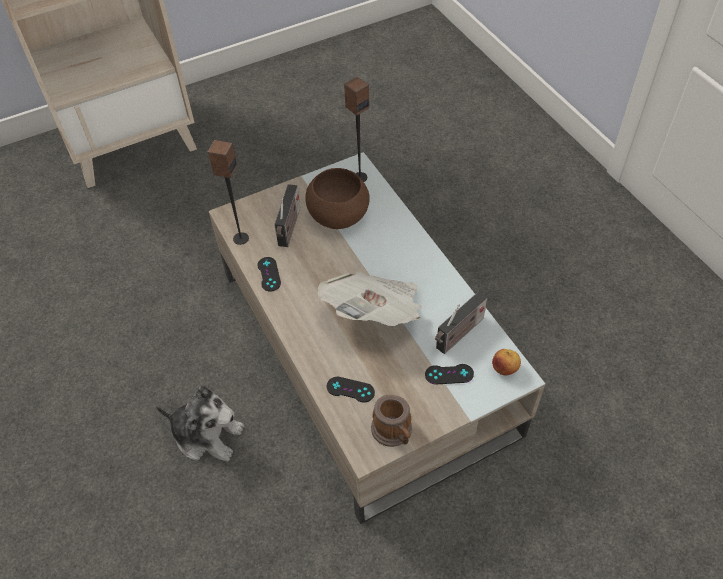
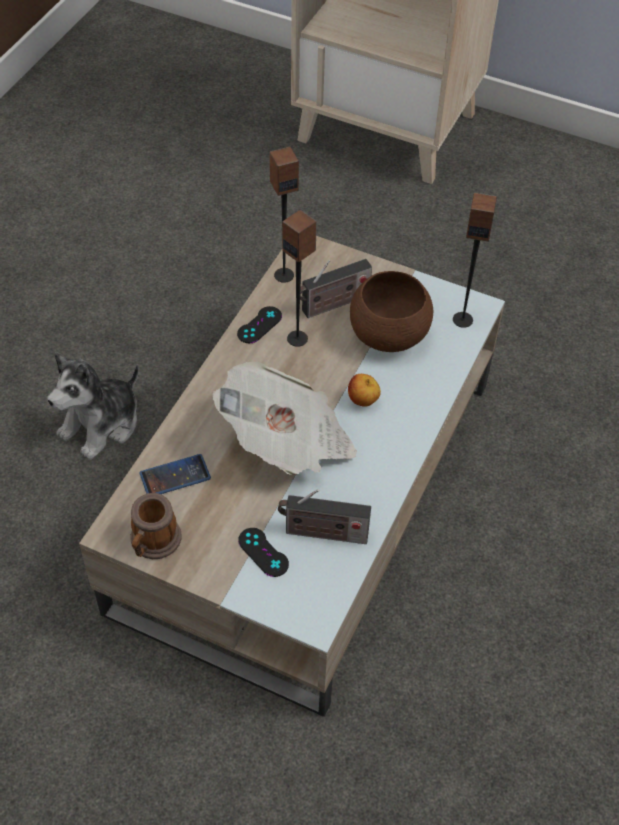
camera: 50 degrees right, 0 degrees up
(207, 435) = (101, 425): plush toy -> plush toy turned 60 degrees clockwise
(298, 261) = (297, 338): none -> speaker
(350, 389) = (175, 476): black game controller -> phone
(505, 369) = (313, 601): apple -> apple (363, 401)

